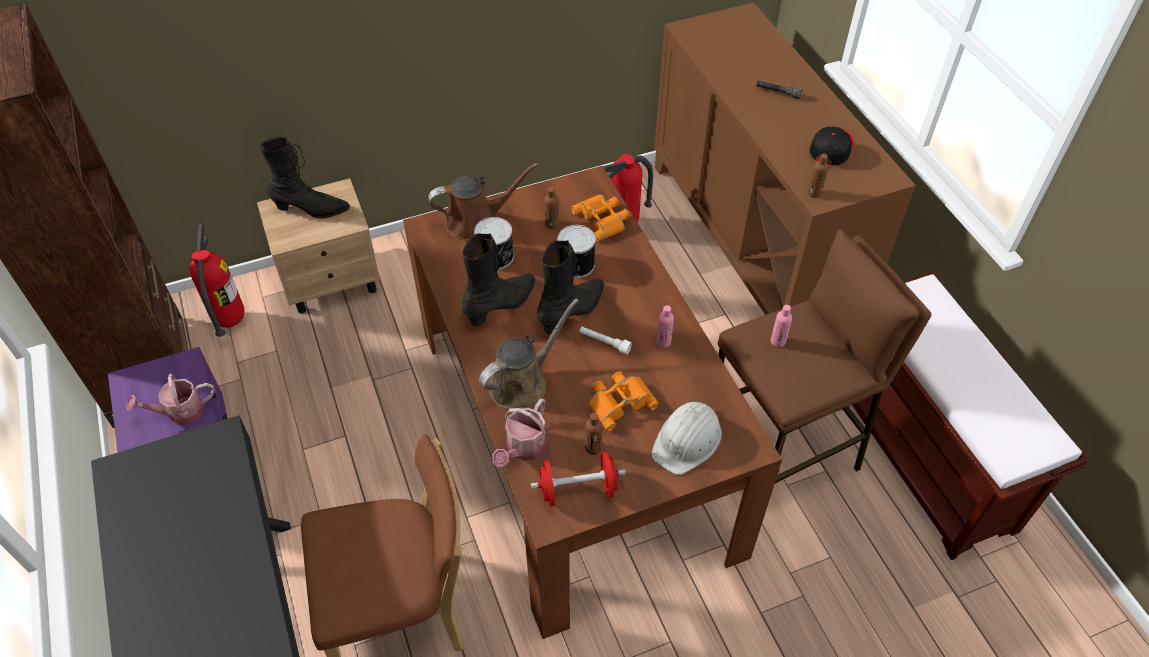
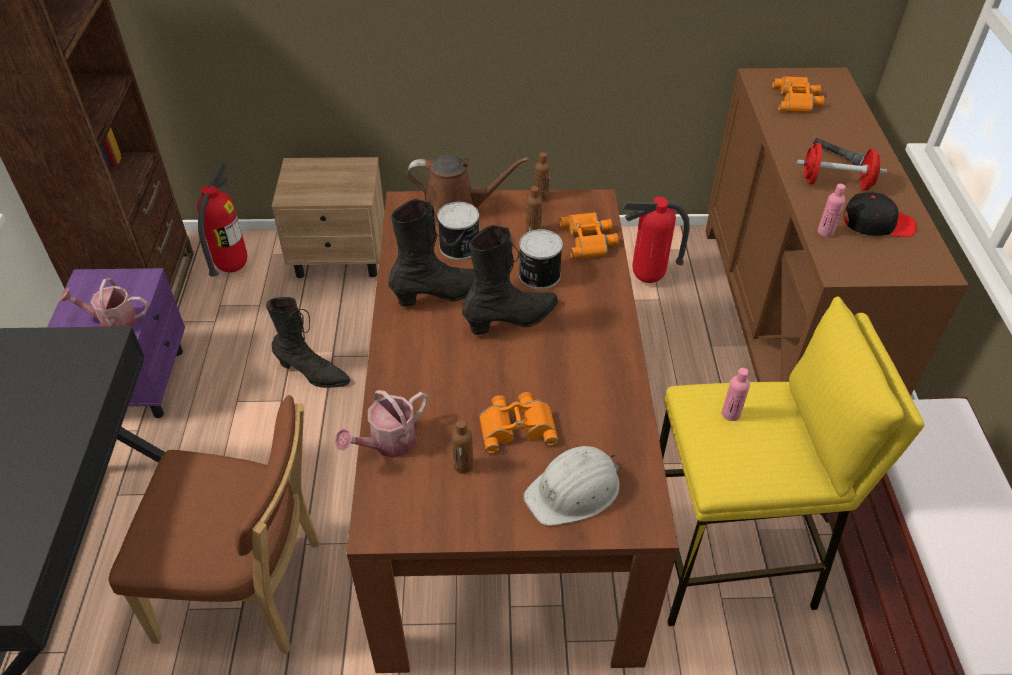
camera: 20 degrees right, 5 degrees down
(311, 210) = (328, 176): black boot -> black boot (313, 374)
(522, 383) = (422, 376): brown watering can -> none
(578, 490) = (424, 505): red dumbbell -> red dumbbell (835, 183)
(604, 343) = (530, 360): white flashlight -> none
(663, 342) = (596, 377): pink bottle -> pink bottle (825, 232)
(726, 45) = (797, 100): none -> orange binoculars
(782, 455) = (728, 563): brown stool -> yellow stool
(814, 193) = (836, 263): brown bottle -> brown bottle (541, 197)
(831, 148) = (877, 223): black cap -> black cap turned 45 degrees clockwise

